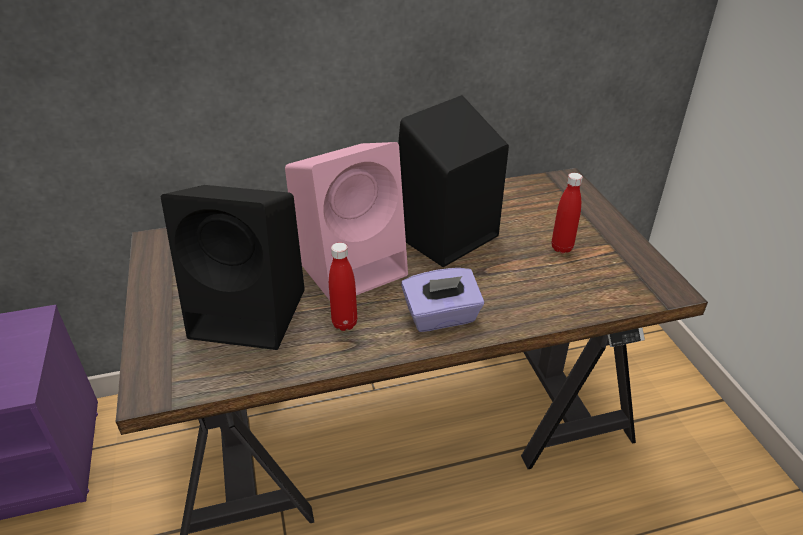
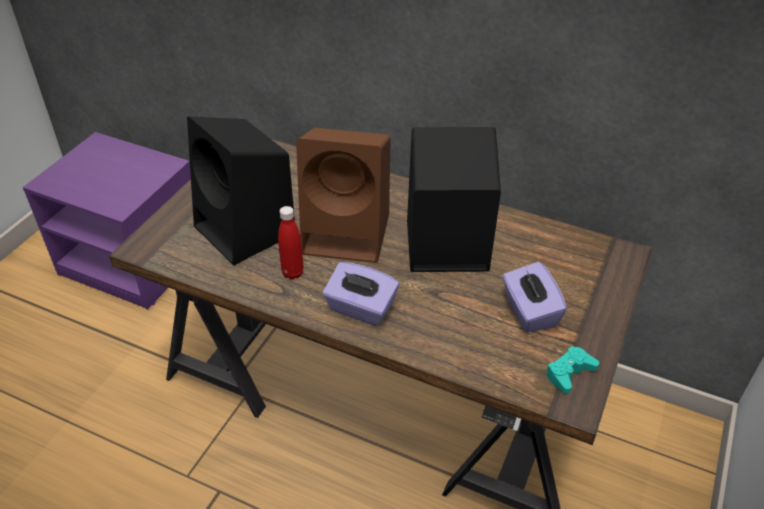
camera: 40 degrees right, 5 degrees up
(353, 265) = (349, 233): pink speaker -> brown speaker
(561, 248) = (529, 312): red bottle -> purple tissue box
(640, 272) = (569, 373): none -> turquoise game controller

